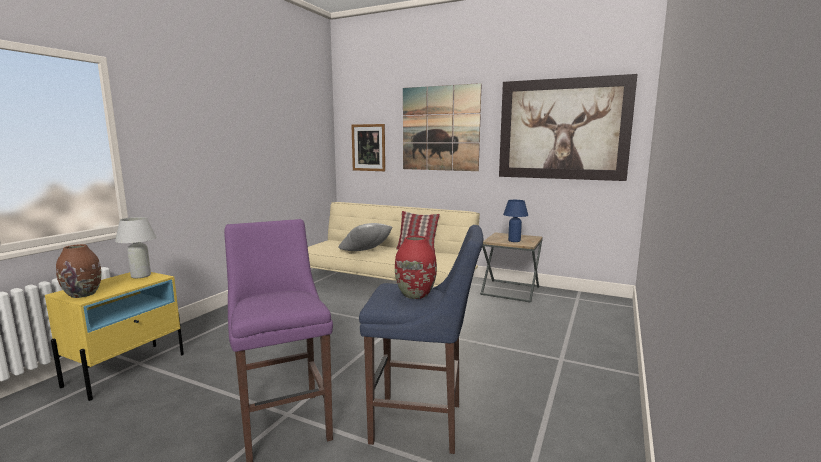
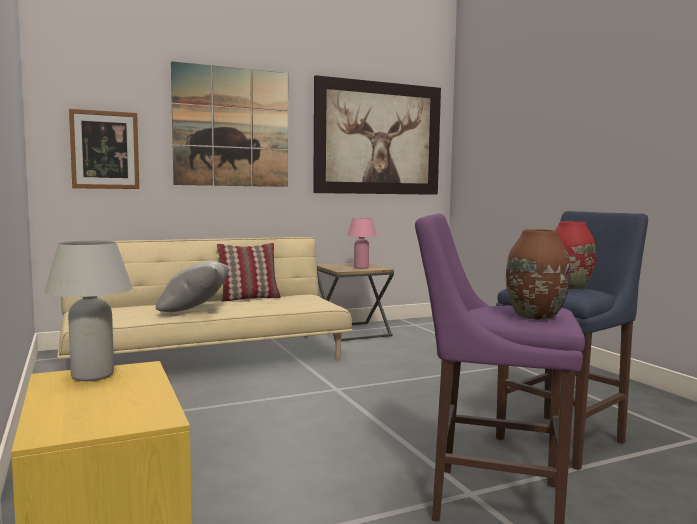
camera: 50 degrees left, 5 degrees down
(83, 294) = (114, 418): brown vase -> brown vase (534, 316)
(514, 241) = (361, 267): blue table lamp -> pink table lamp

